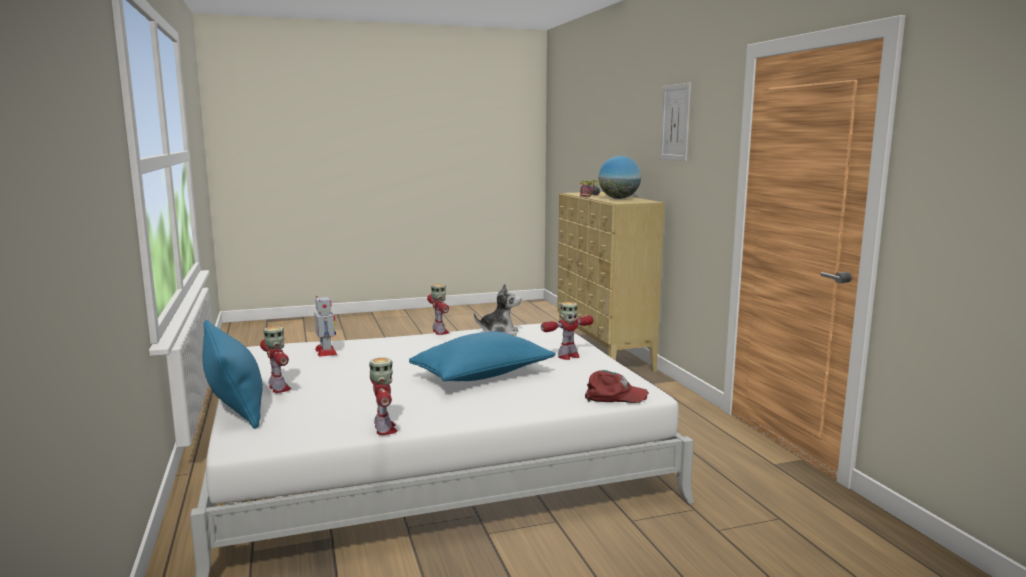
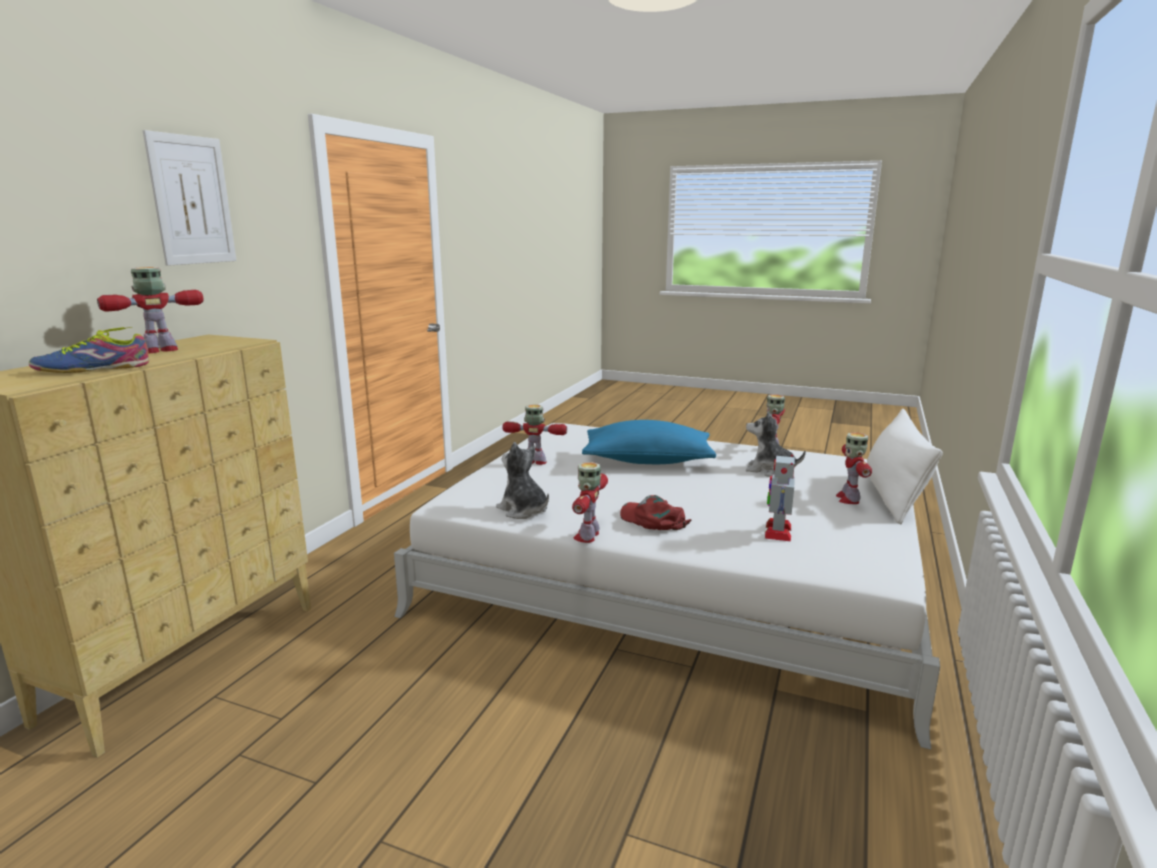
camera: 140 degrees left, 5 degrees up
(235, 405) = (893, 496): blue pillow -> white pillow
(365, 400) = (769, 470): none -> plush toy
(614, 396) = (584, 429): red cap -> red cap (653, 520)
(618, 198) = (160, 351): globe -> toy robot

